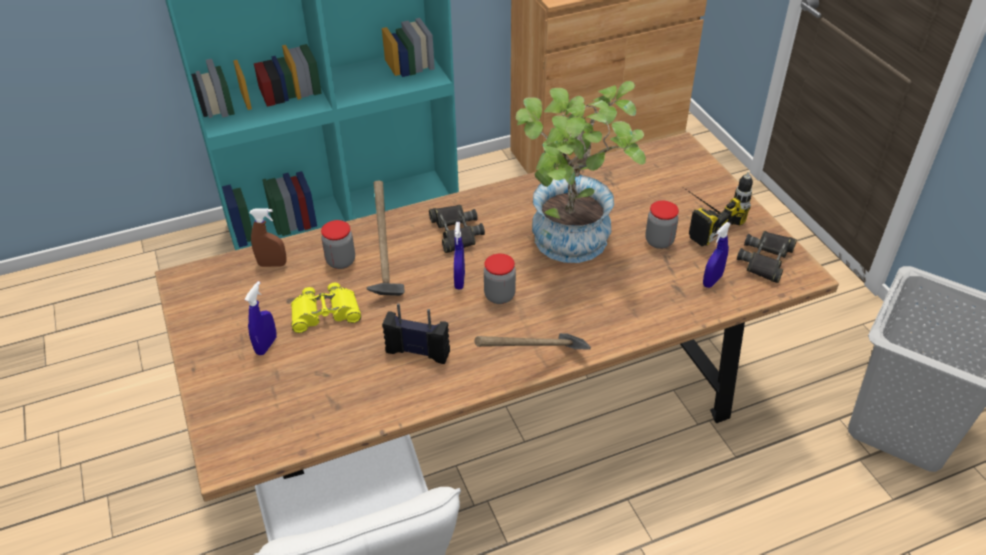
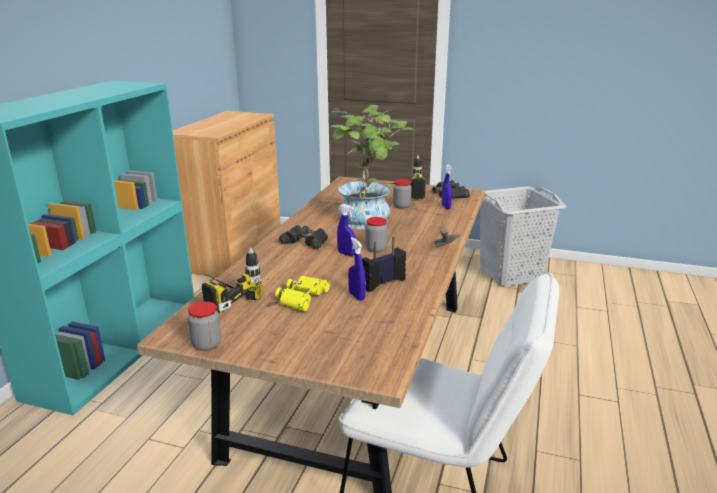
camera: 50 degrees left, 20 degrees down
(266, 345) = (297, 326): blue spray bottle -> blue spray bottle (356, 296)
(272, 264) = (223, 299): brown spray bottle -> power drill
(341, 261) = (265, 278): jar -> jar (207, 344)
(385, 269) = (298, 268): hammer -> none

